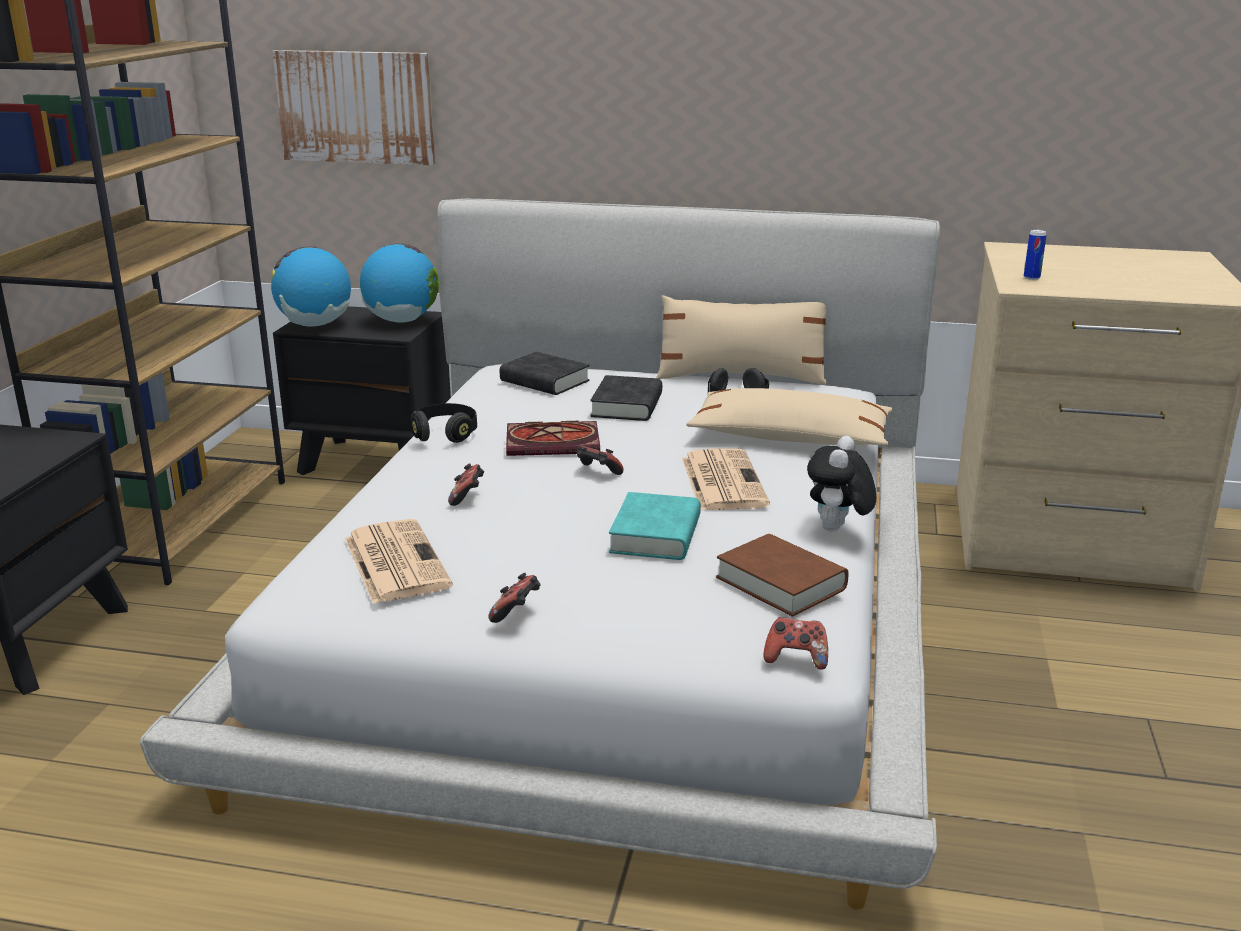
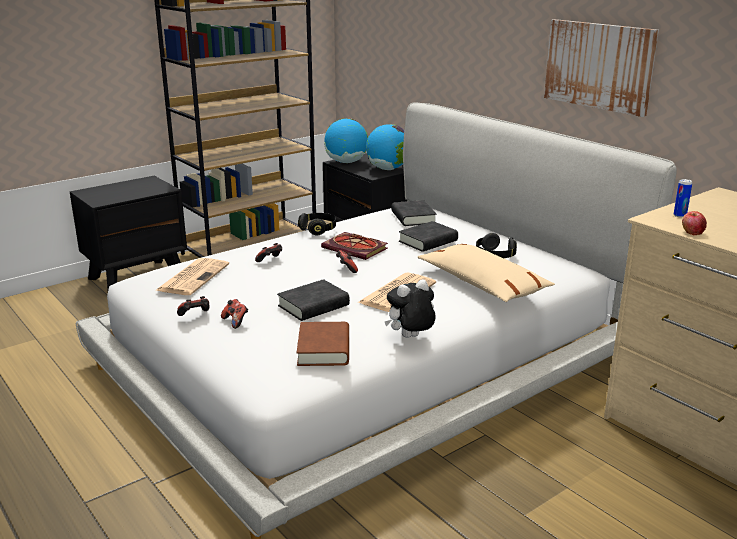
camera: 40 degrees right, 0 degrees up
(356, 107) = (392, 43): picture -> picture (599, 65)
(655, 535) = (313, 306): turquoise book -> black book
(741, 377) = (528, 245): beige pillow -> none
(796, 659) = (265, 385): game controller -> game controller (235, 321)
(1082, 291) = (692, 232): none -> apple

